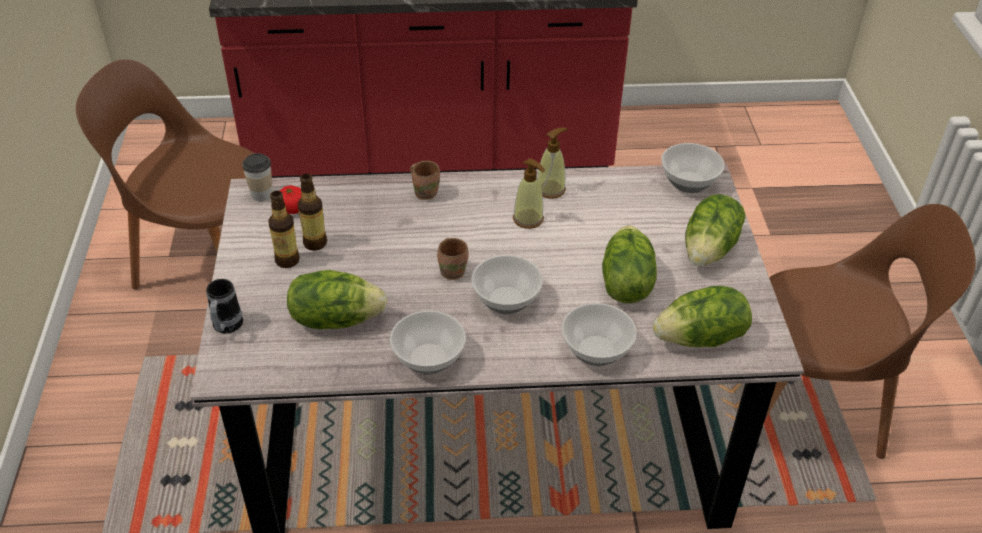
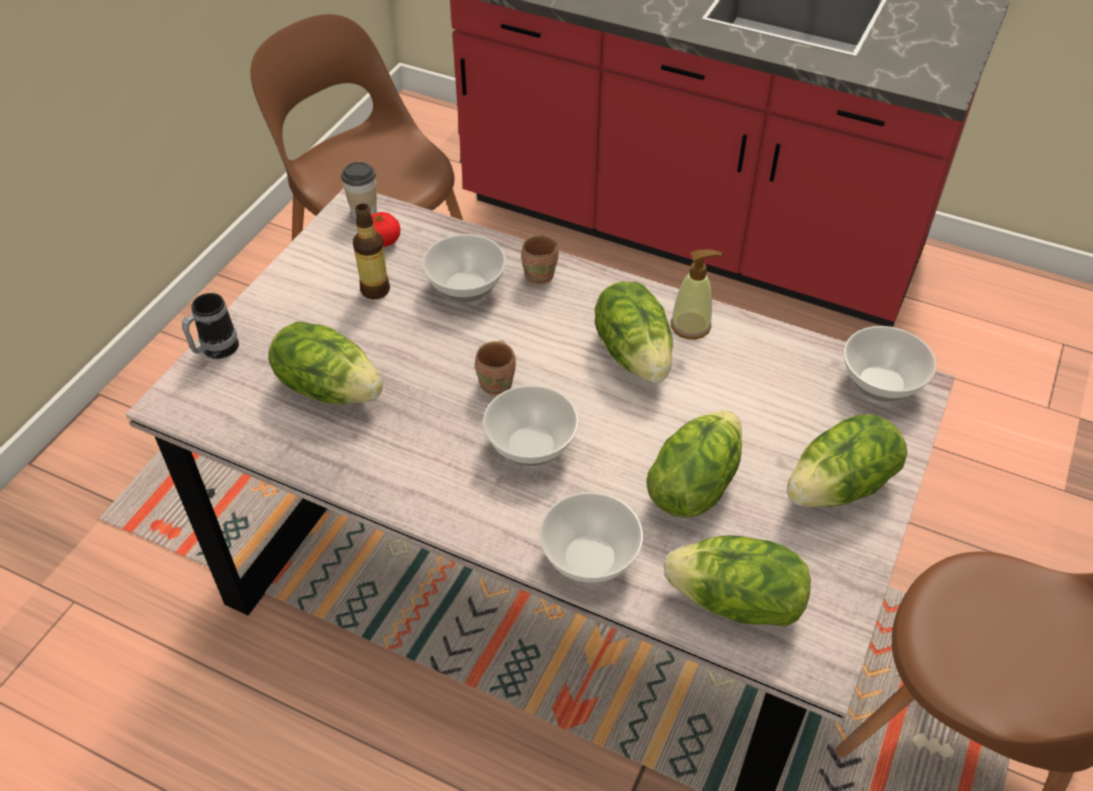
camera: 30 degrees right, 5 degrees up
(287, 260) = (332, 299): bottle -> none
(428, 357) = (391, 478): bowl -> bowl (467, 286)
(528, 219) = (634, 353): soap dispenser -> lettuce

